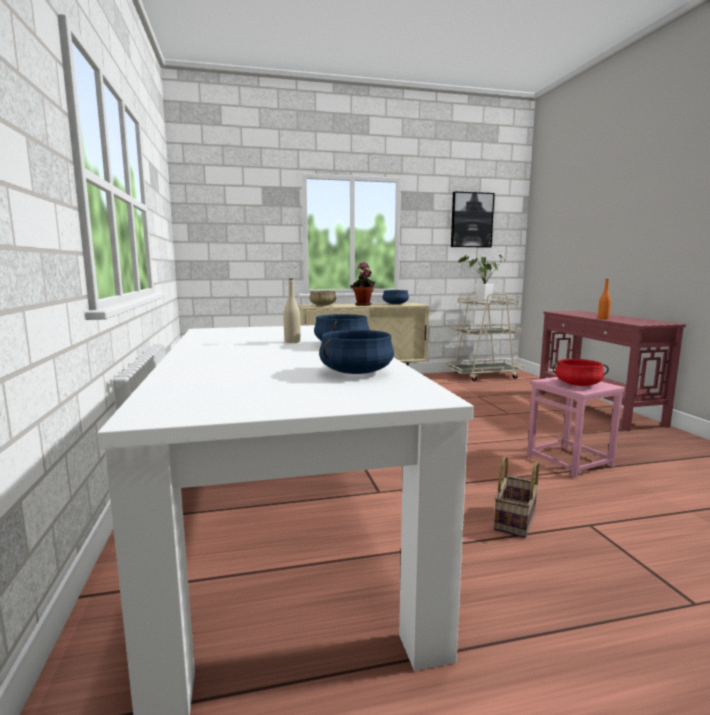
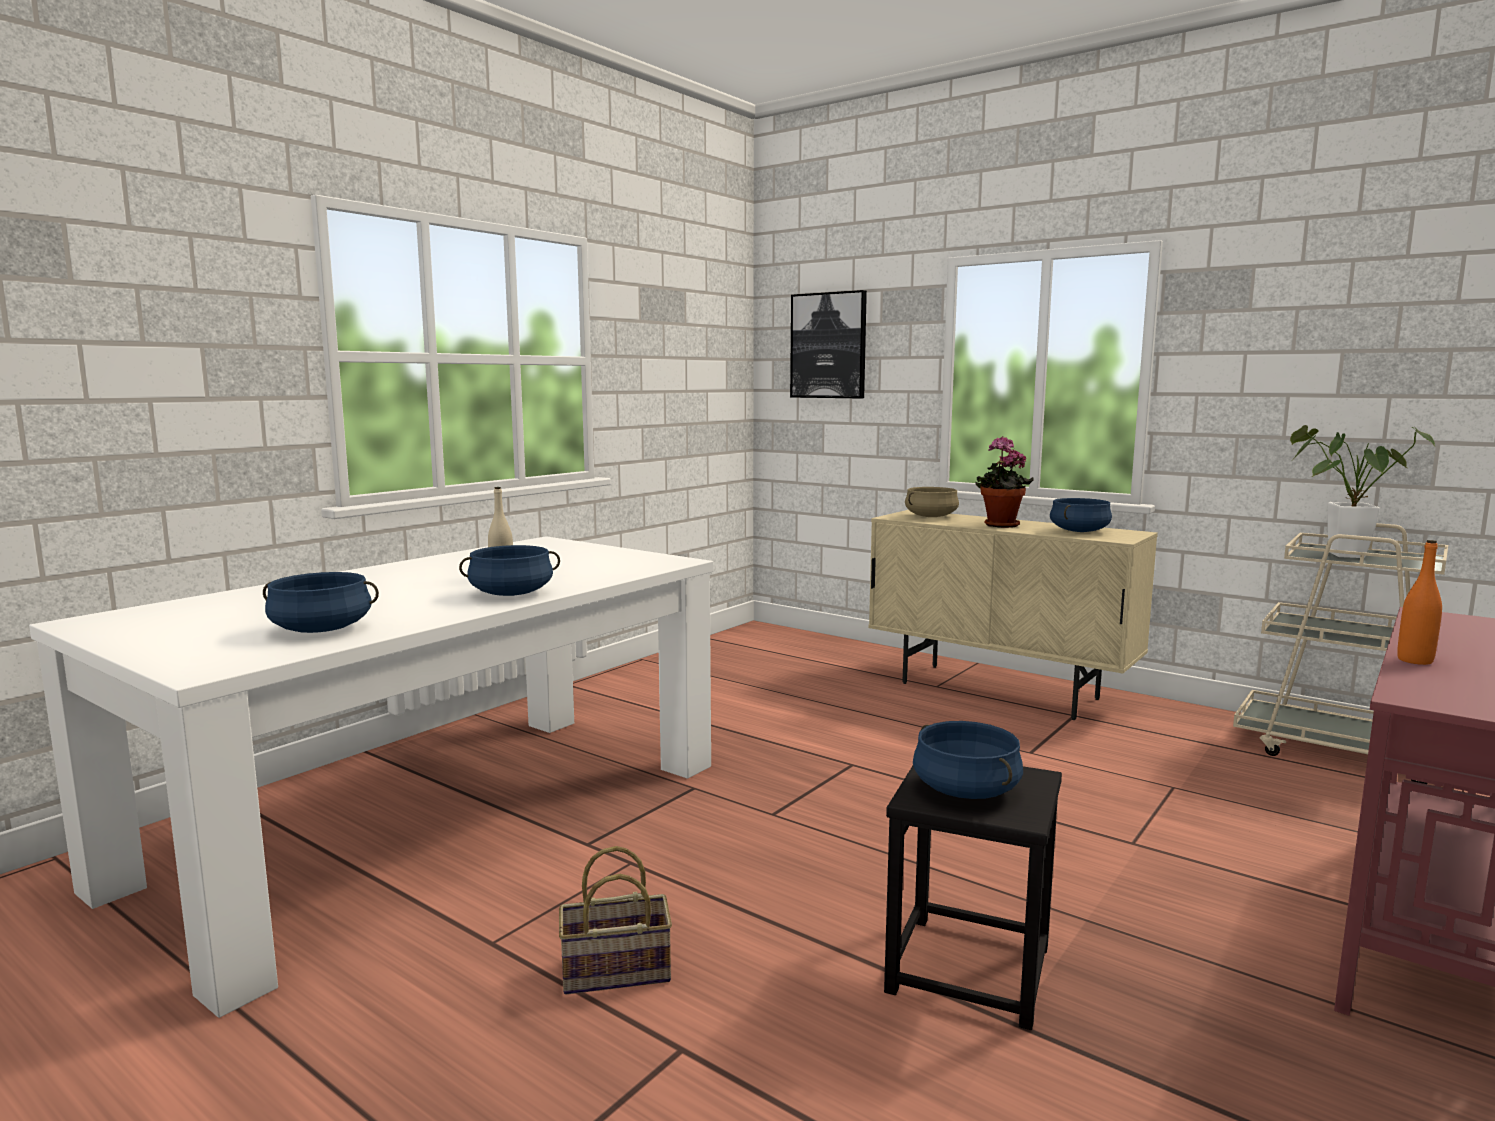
camera: 50 degrees right, 0 degrees up
(471, 220) = (1371, 328): picture -> picture (829, 345)
(570, 461) = (970, 969): pink stool -> black stool
(578, 384) = (965, 790): red cooking pot -> blue cooking pot

